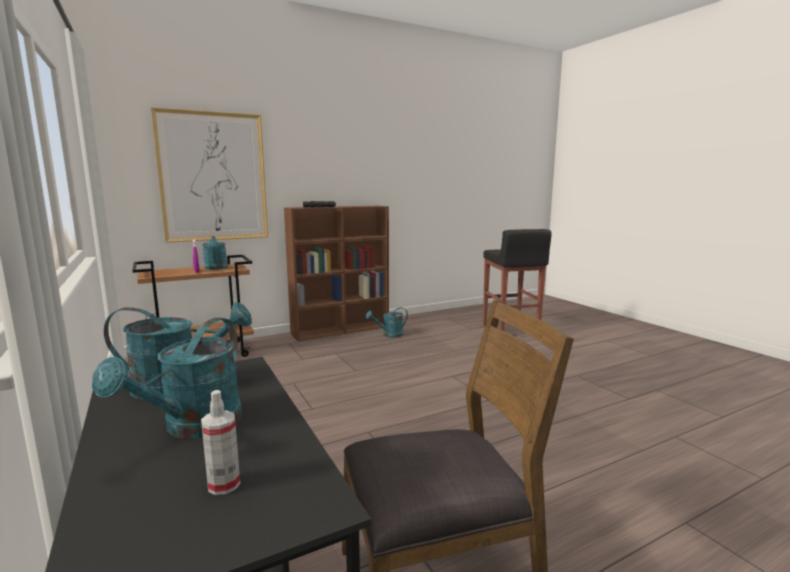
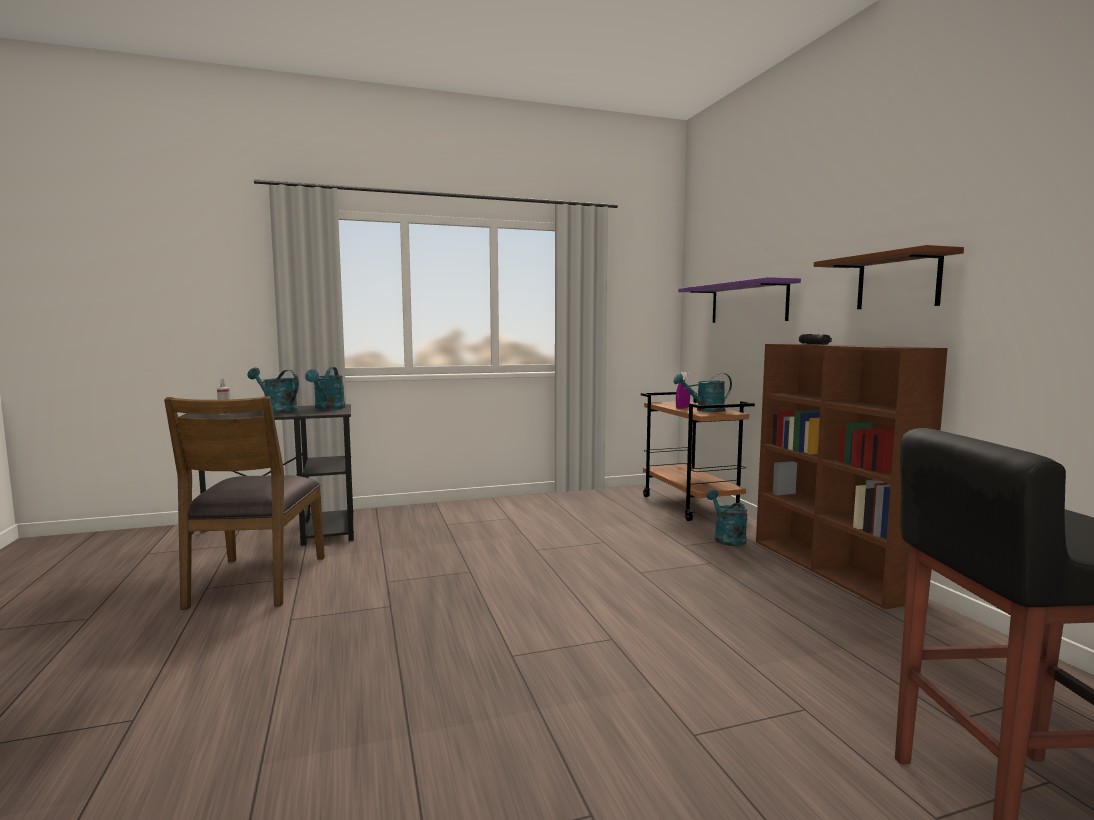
camera: 100 degrees right, 5 degrees down
(213, 177) = (748, 303): picture -> purple shelf
(344, 172) = (898, 281): none -> brown shelf
(389, 335) = (824, 605): turquoise watering can -> turquoise watering can (726, 538)

